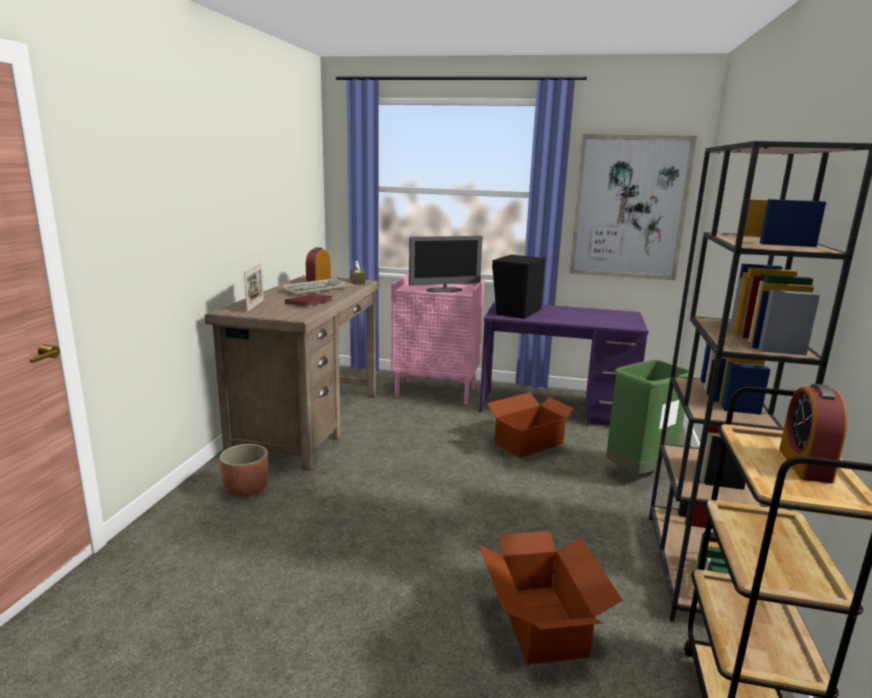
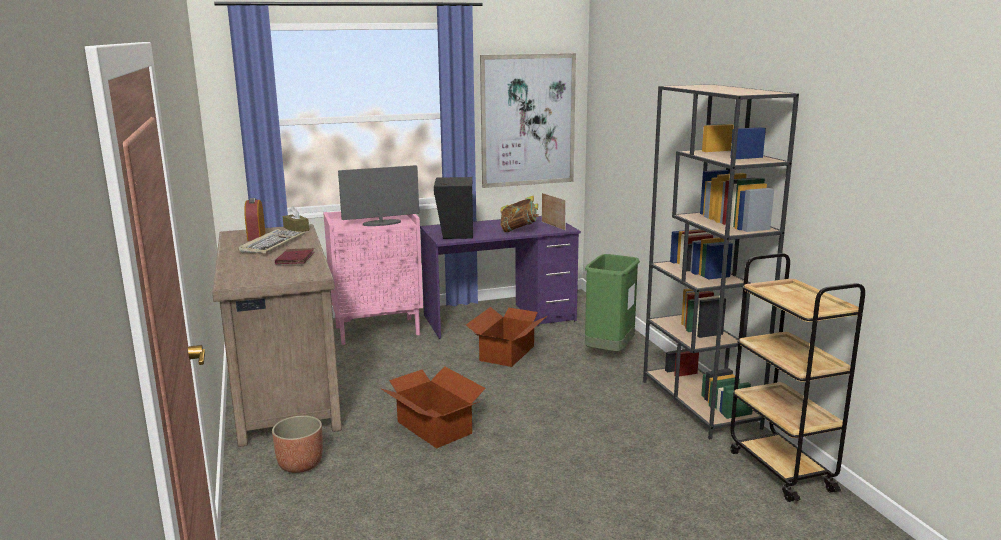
camera: 30 degrees left, 0 degrees up
(255, 305) = (247, 272): picture frame -> picture frame (553, 225)
(444, 290) = (381, 223): monitor -> monitor turned 150 degrees counterclockwise
(540, 624) = (638, 470): cardboard box -> cardboard box (434, 428)
(582, 319) = (519, 230): none -> book
(805, 465) = (804, 296): alarm clock -> none

